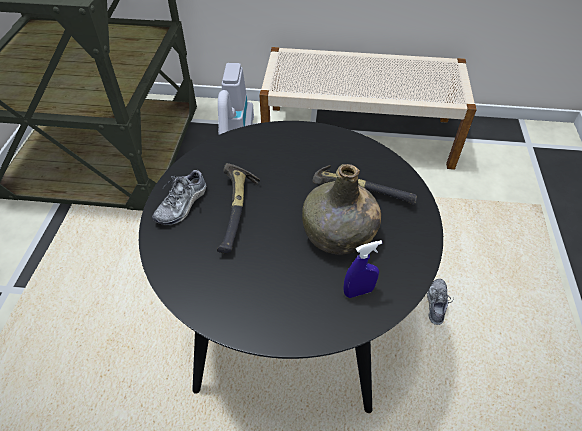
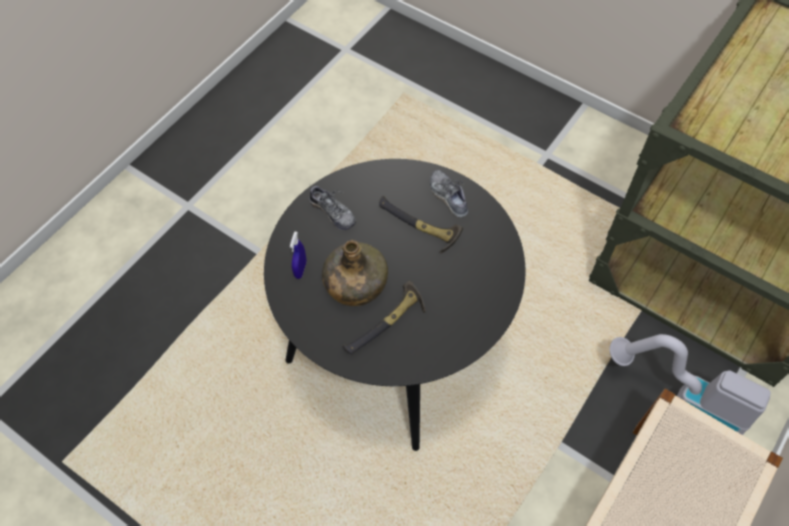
camera: 120 degrees right, 10 degrees up
(436, 303) = (337, 482): shoe -> shoe (332, 212)

